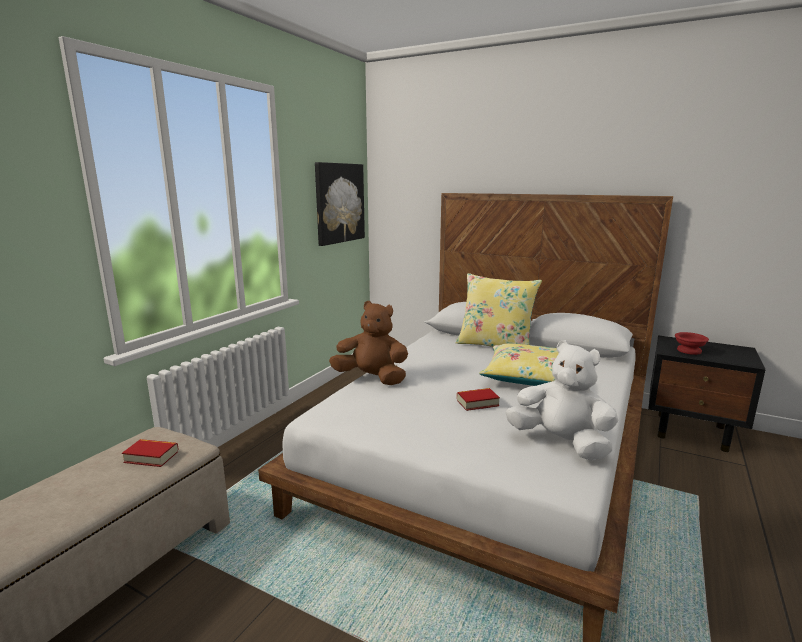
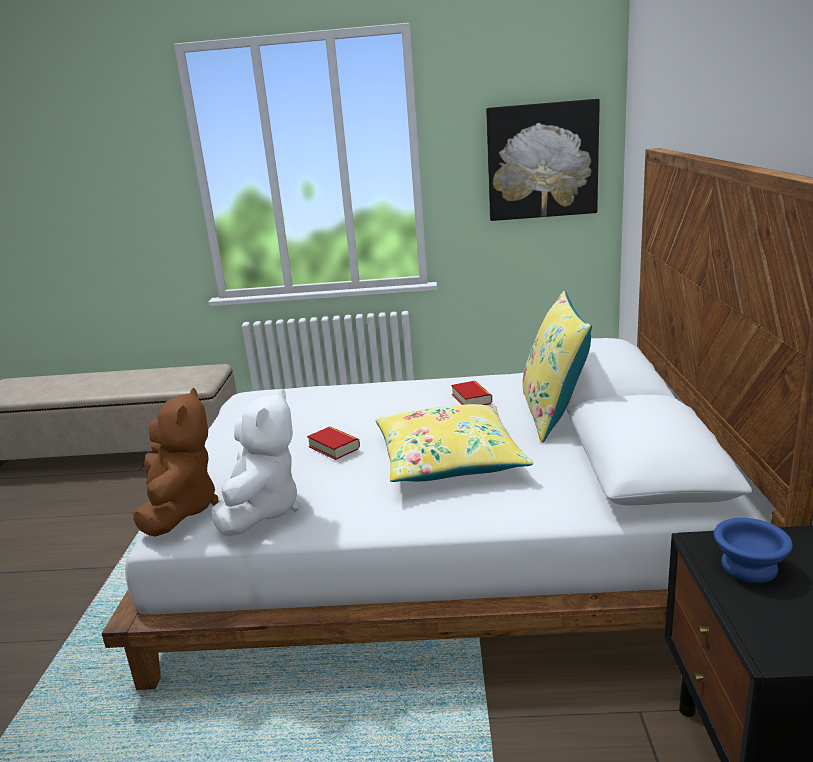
camera: 65 degrees right, 5 degrees up
(151, 457) = (179, 379): book -> book (471, 399)
(372, 378) = (352, 388): brown plush toy -> brown plush toy (180, 509)
(689, 350) = (751, 567): red bowl -> blue bowl

